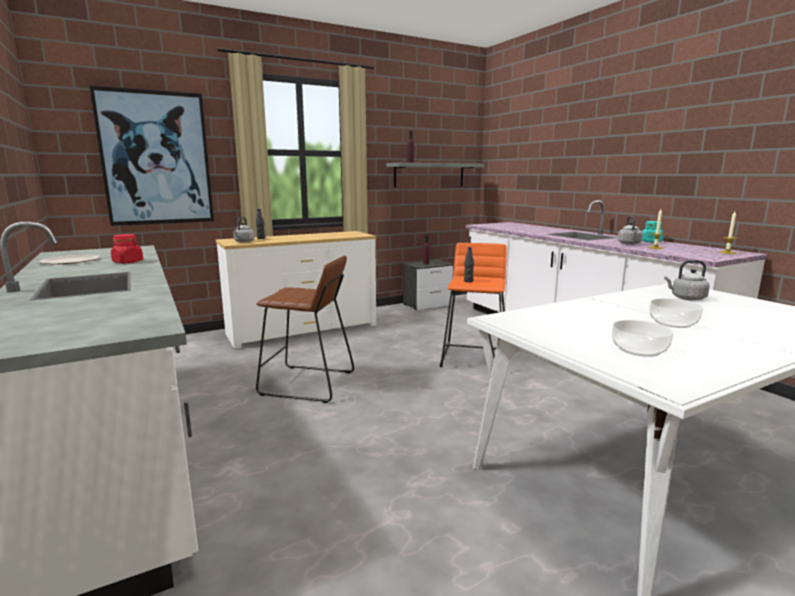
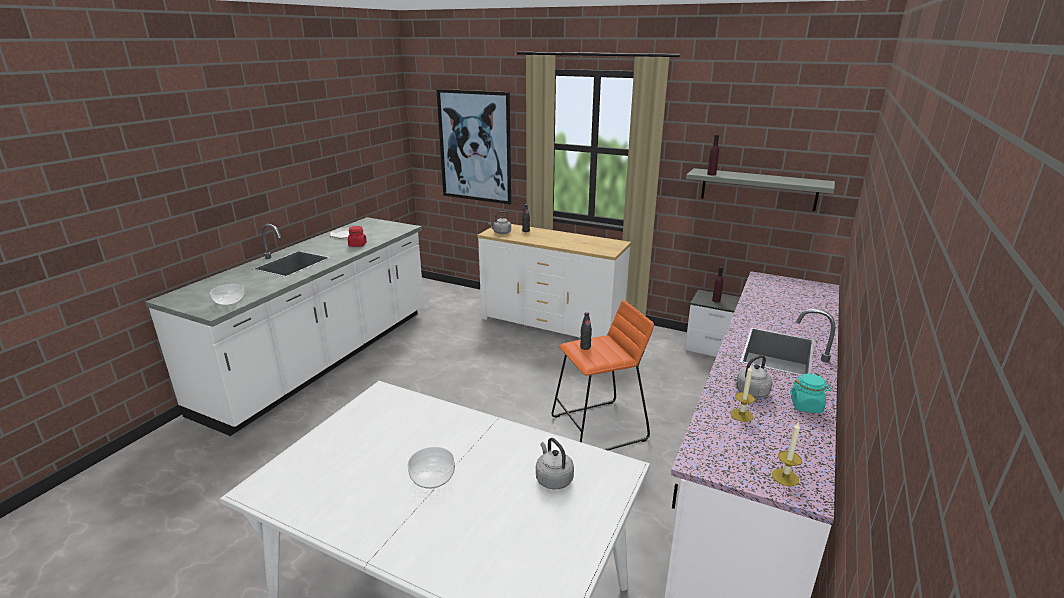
camera: 55 degrees right, 10 degrees up
(307, 383) = (456, 372): brown stool -> none
(639, 349) = (335, 467): bowl -> bowl (230, 301)

